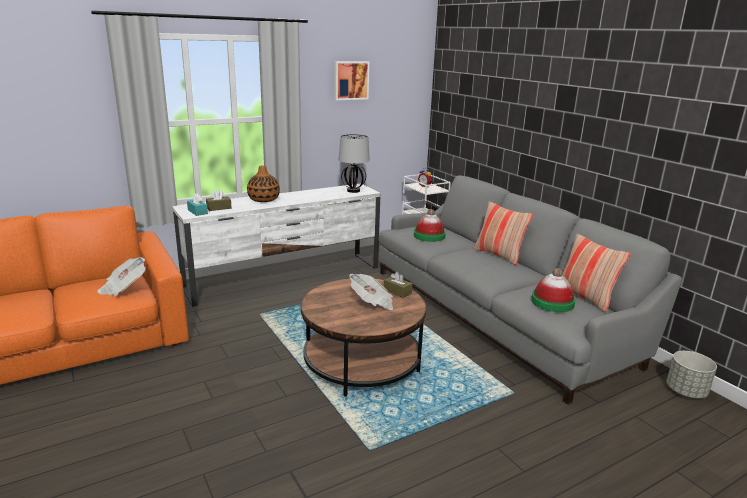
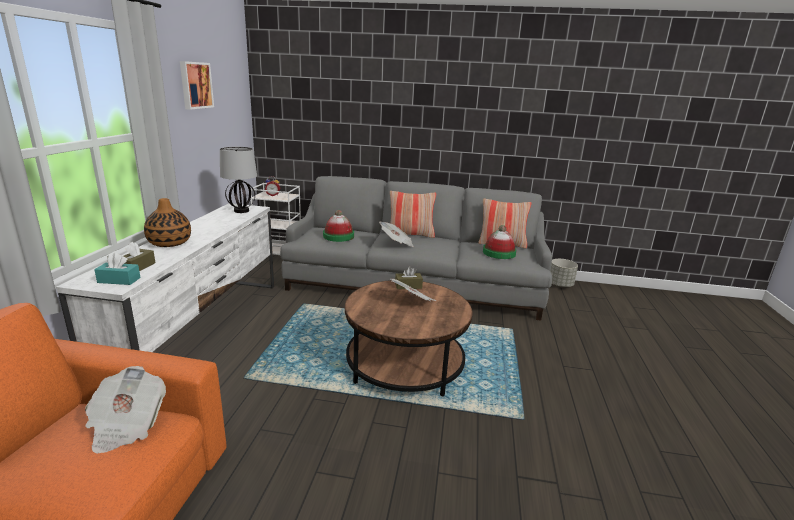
camera: 50 degrees left, 0 degrees up
(463, 257) = (396, 243): none -> newspaper

